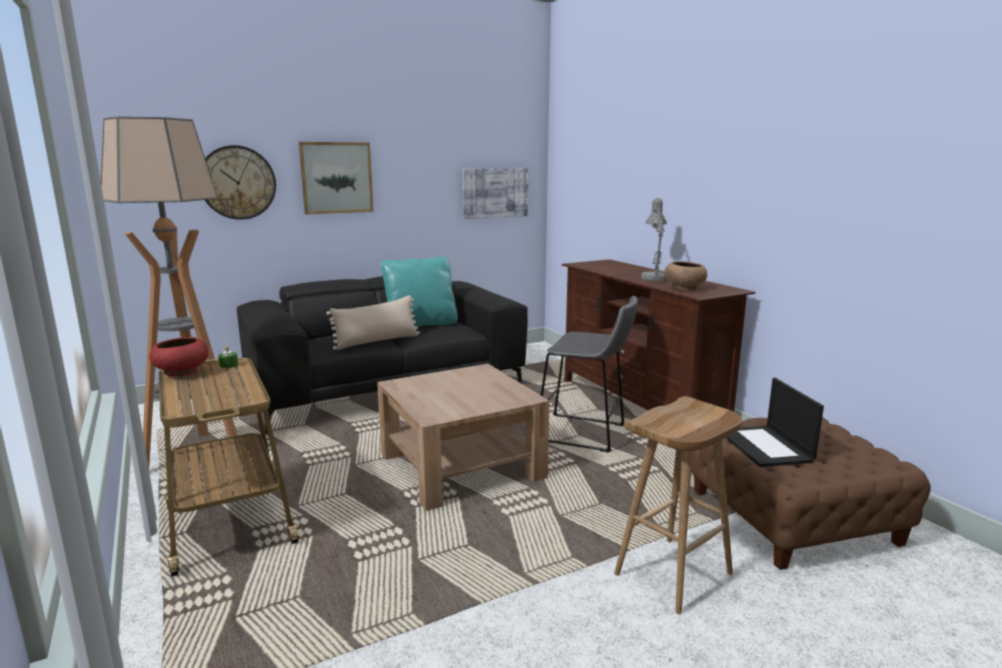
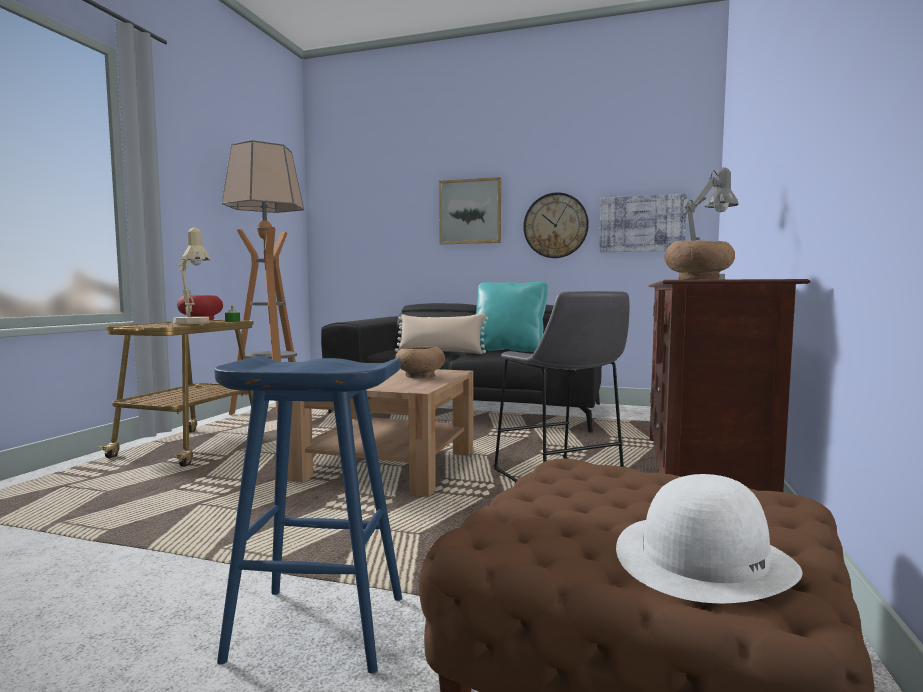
camera: 45 degrees right, 10 degrees down
(237, 182) = (392, 218): wall clock -> wall clock (555, 225)
(239, 383) = (194, 323): none -> beige table lamp
(480, 382) = (419, 376): none -> brown bowl
(673, 575) = (315, 628): brown stool -> blue stool
(766, 446) = (577, 498): laptop -> none
(850, 455) = (704, 559): none -> white hat

